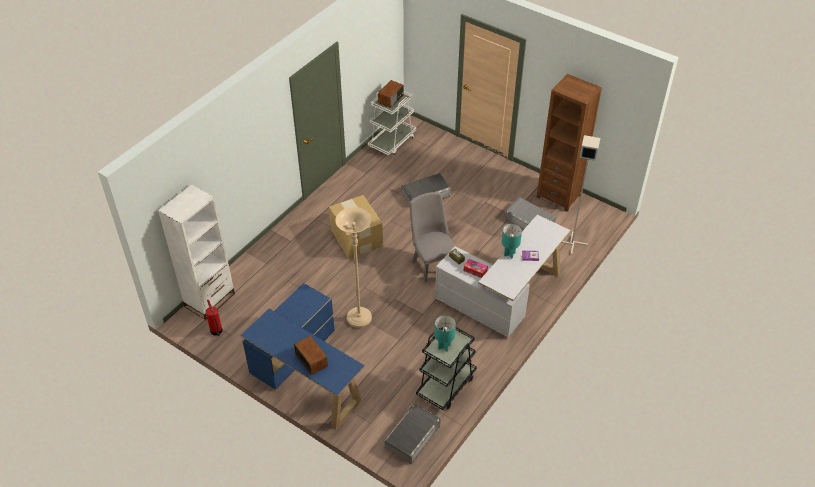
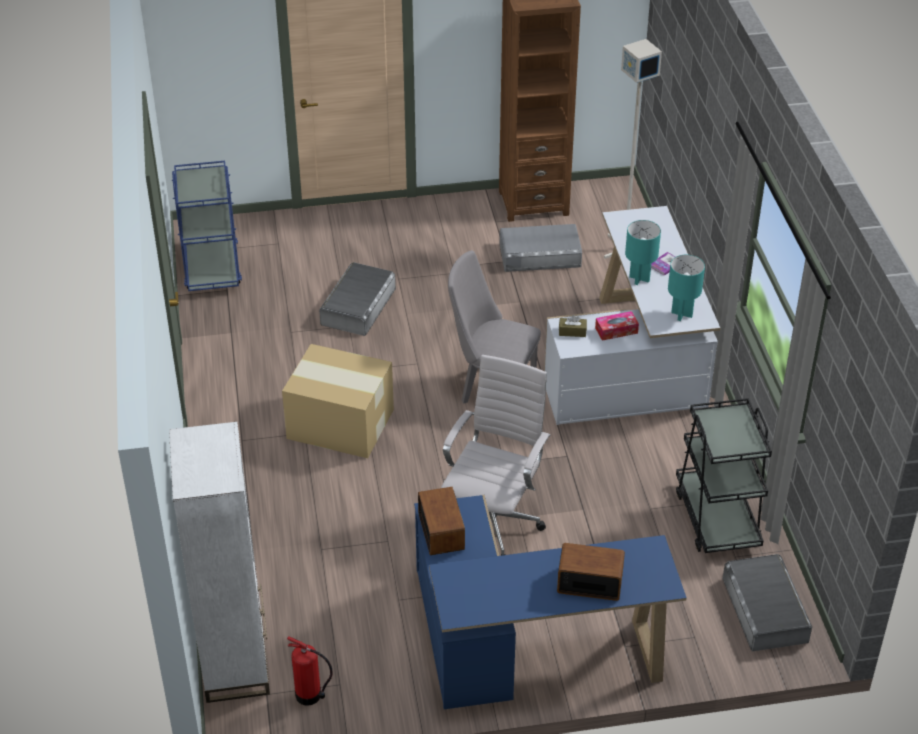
camera: 45 degrees left, 5 degrees down
(359, 318) = (493, 522): beige floor lamp -> white office chair
(391, 99) = (199, 184): radio -> radio (442, 531)
(392, 141) = (212, 268): white cart -> blue cart
(443, 346) = (727, 437): turquoise table lamp -> turquoise table lamp (681, 314)

